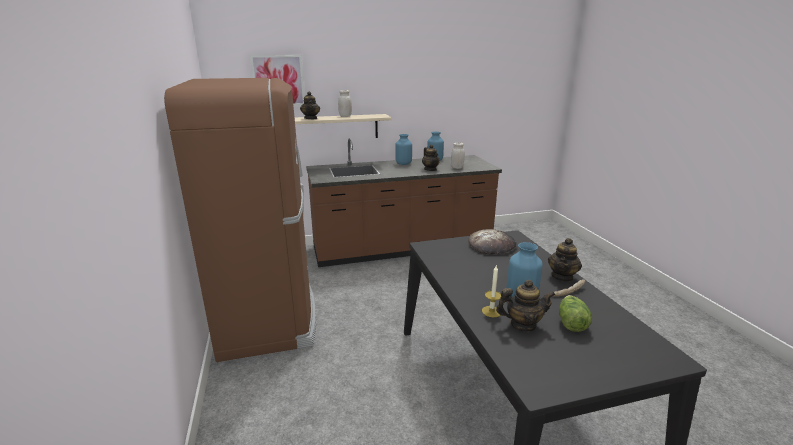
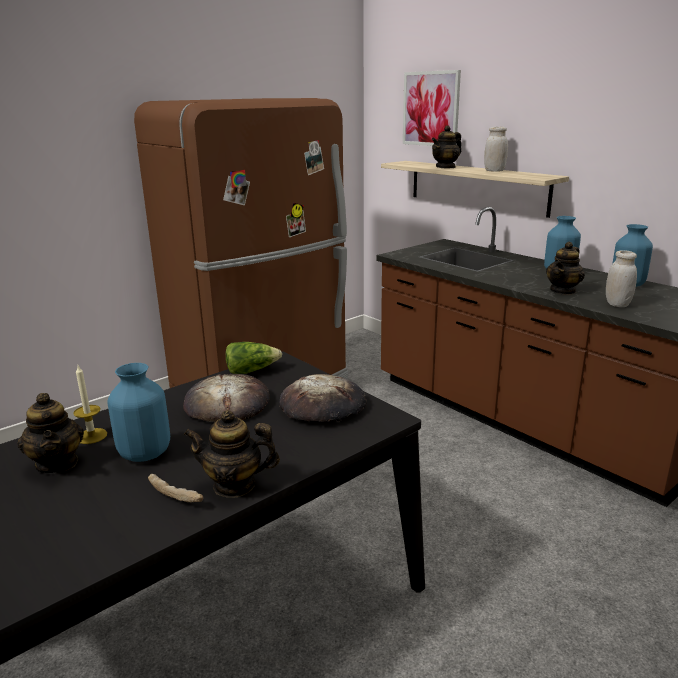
camera: 65 degrees right, 0 degrees up
(472, 267) = (227, 403): none -> bread
(571, 322) = (68, 505): lettuce -> lettuce (251, 371)

